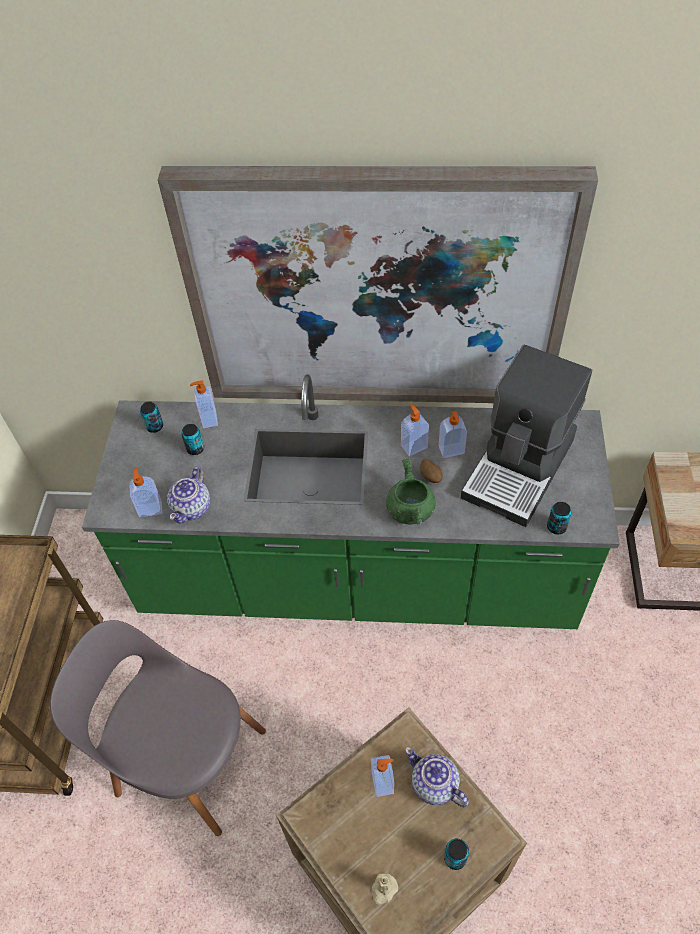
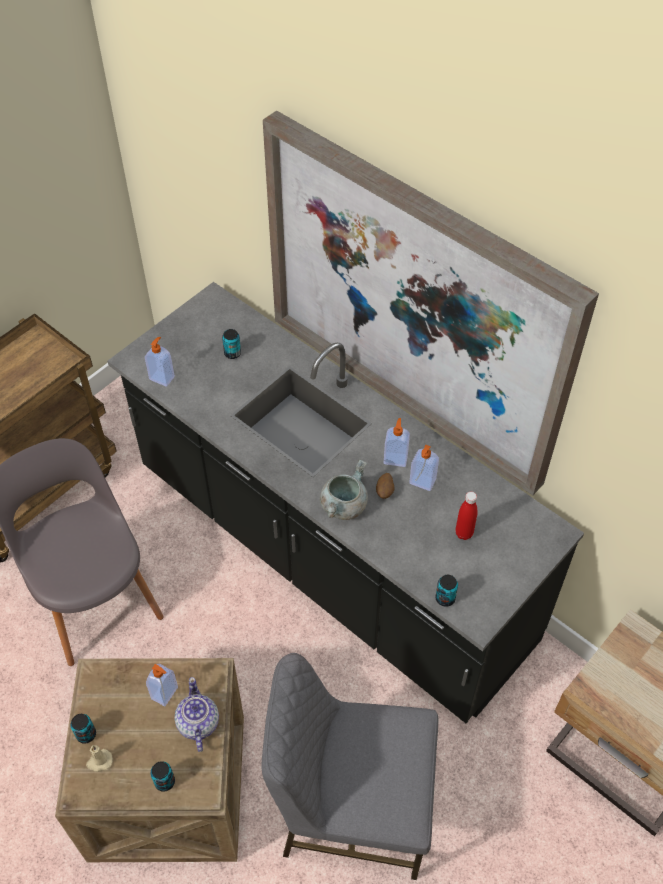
camera: 35 degrees right, 0 degrees up
(154, 426) = (219, 318): can -> can (86, 734)
(192, 507) = (190, 396): teapot -> none
(208, 419) = (262, 337): soap dispenser -> none
(357, 579) = (331, 556): green counter -> black counter
(410, 510) = (343, 505): green cooking pot -> grey cooking pot
(520, 468) = (464, 533): coffee machine -> red bottle
(549, 760) = (352, 807): none -> grey chair

